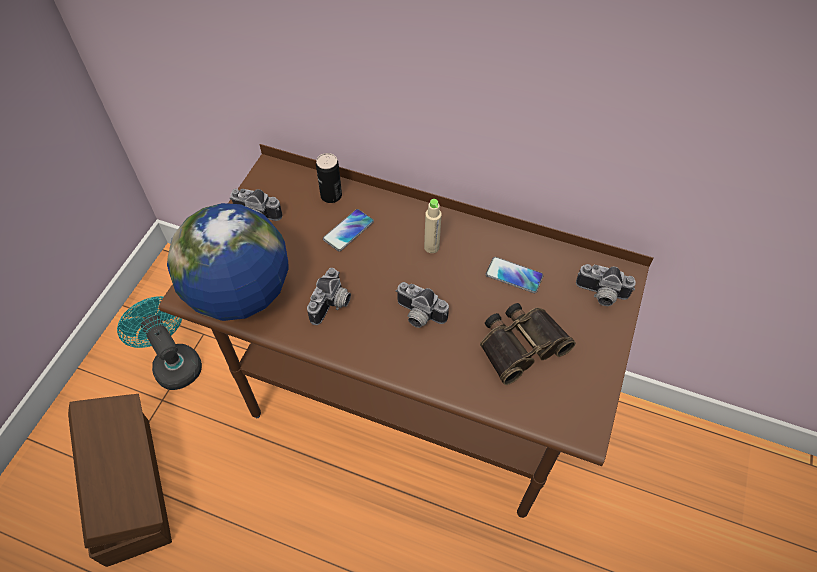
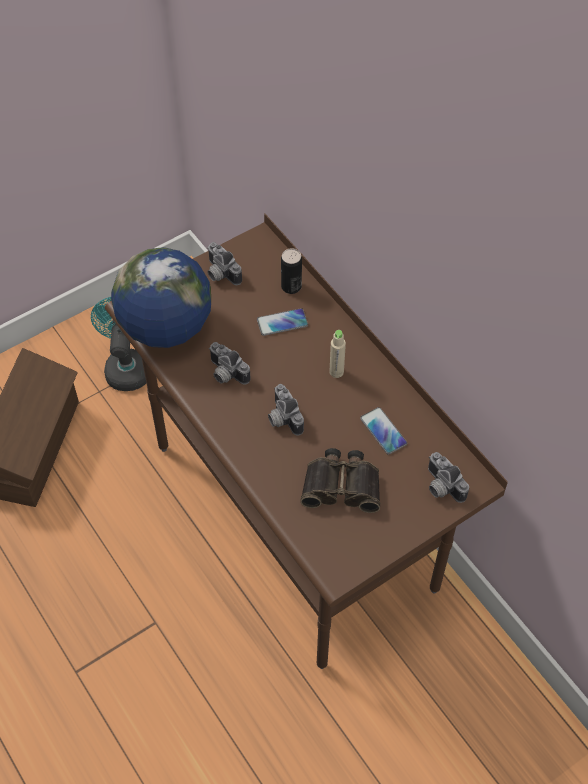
camera: 35 degrees right, 0 degrees up
(332, 305) = (225, 374): camera -> camera turned 75 degrees clockwise

